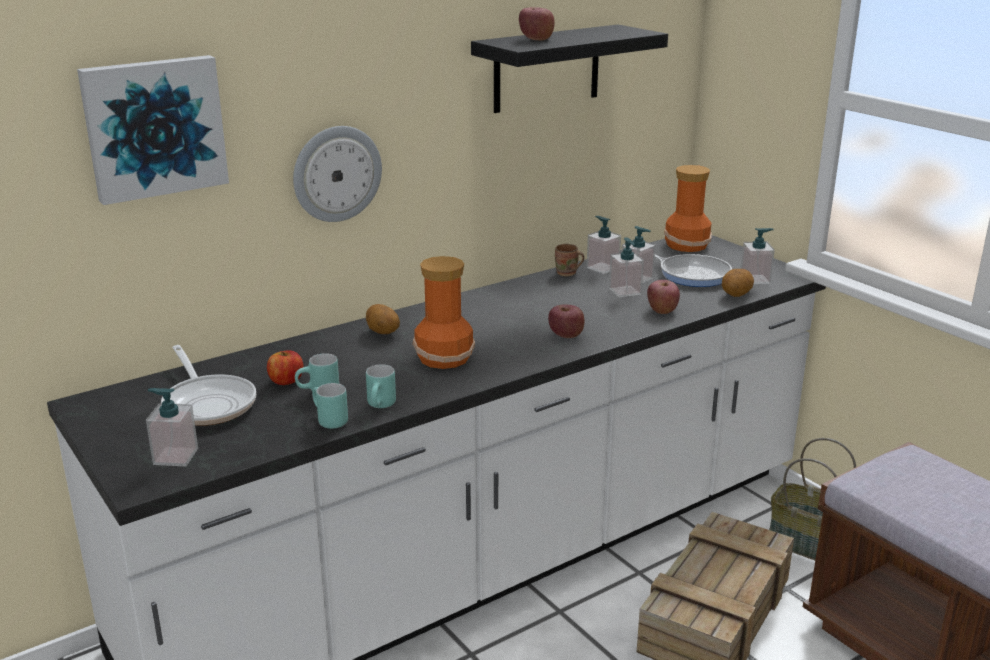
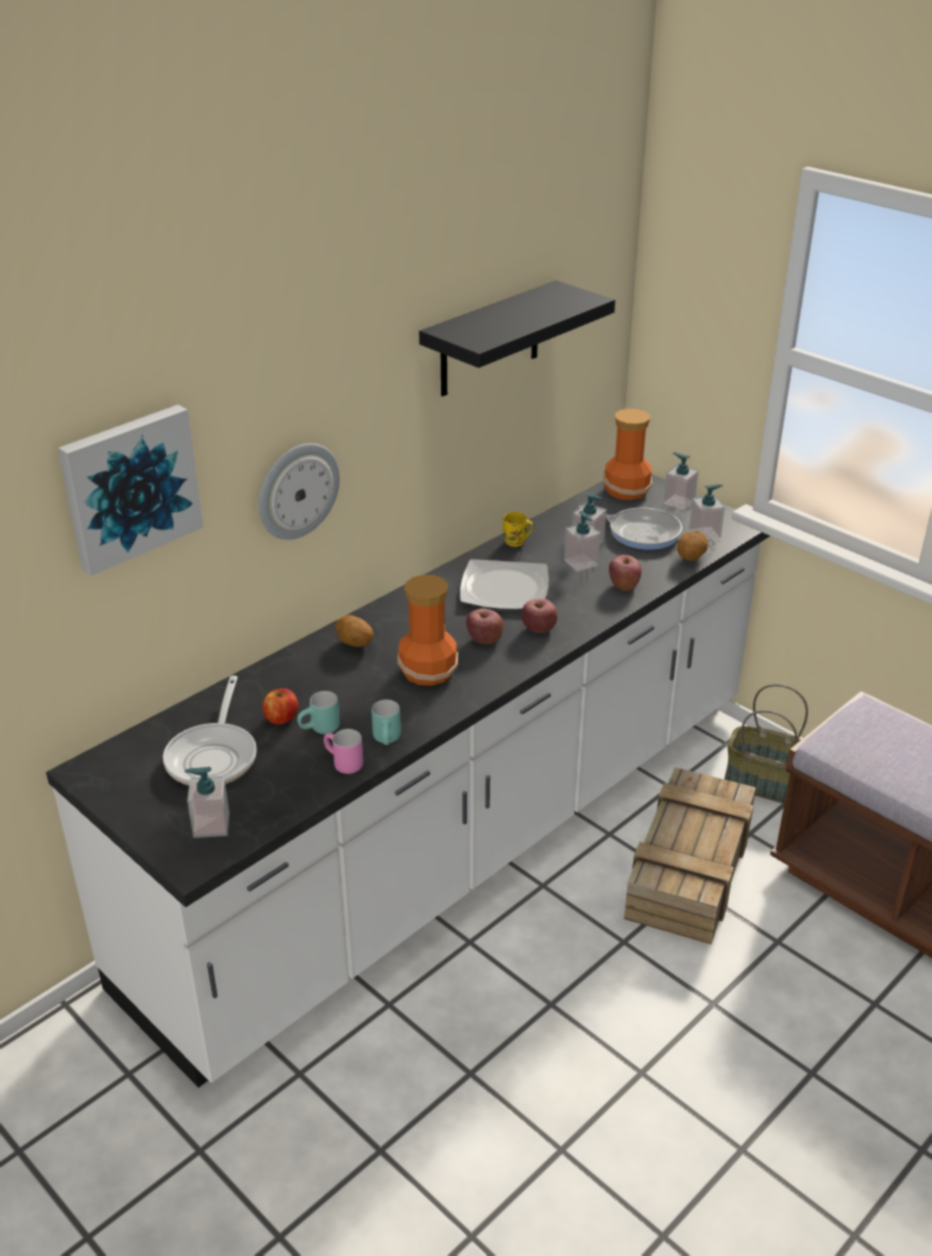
camera: 10 degrees left, 10 degrees up
(208, 403) = (214, 756): frying pan -> frying pan turned 45 degrees clockwise
(327, 421) = (342, 764): turquoise mug -> pink mug
(536, 39) = (486, 323): apple -> apple (484, 640)
(542, 304) = (503, 588): none -> plate
(567, 274) = (516, 543): brown mug -> yellow mug
(602, 268) = (549, 531): soap dispenser -> soap dispenser (679, 502)

